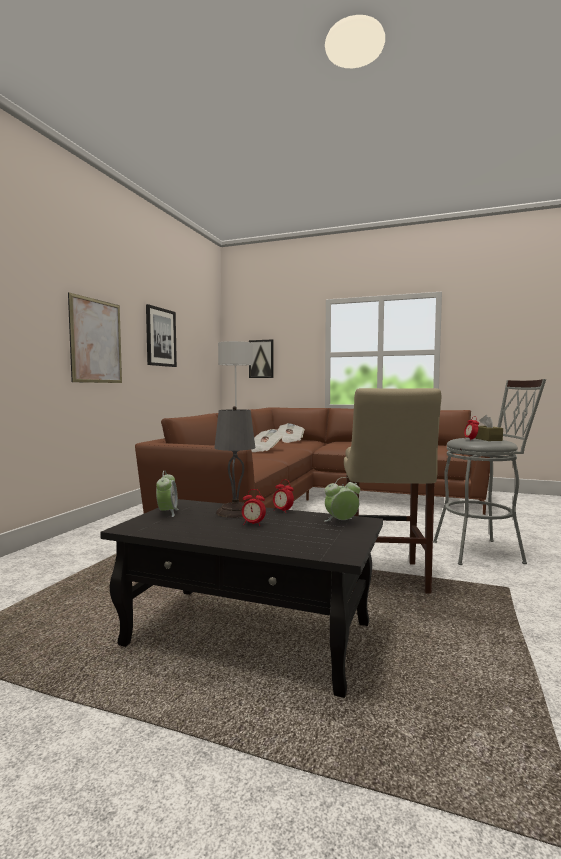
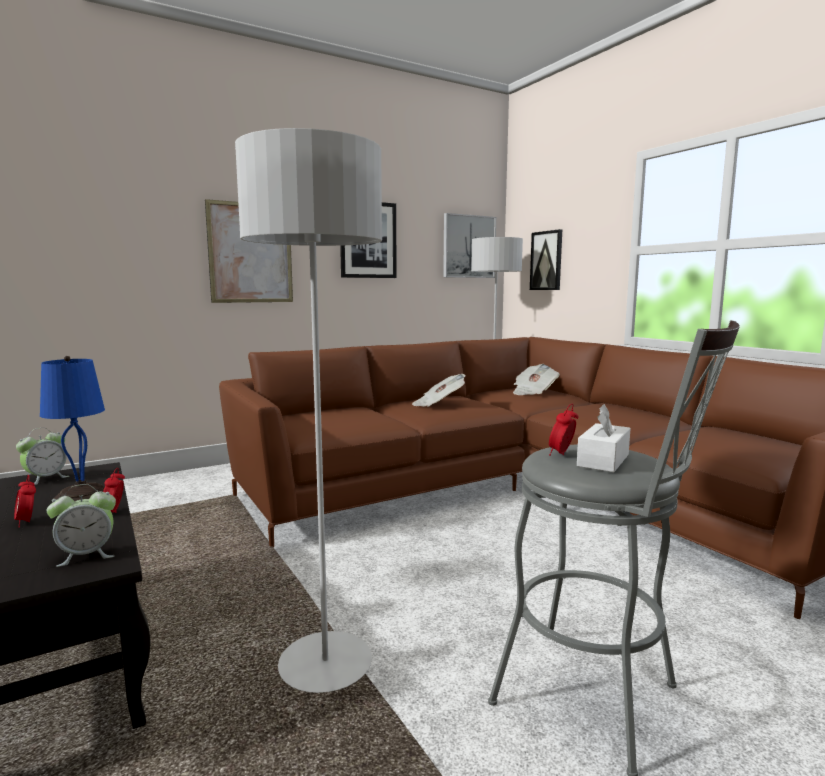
camera: 40 degrees right, 5 degrees up
(207, 347) = (468, 246): none -> picture
(234, 512) = (82, 497): grey table lamp -> blue table lamp
(341, 522) = (87, 555): alarm clock -> alarm clock turned 135 degrees clockwise
(385, 578) = (325, 665): beige stool -> grey floor lamp
(486, 439) = (603, 460): brown tissue box -> white tissue box

